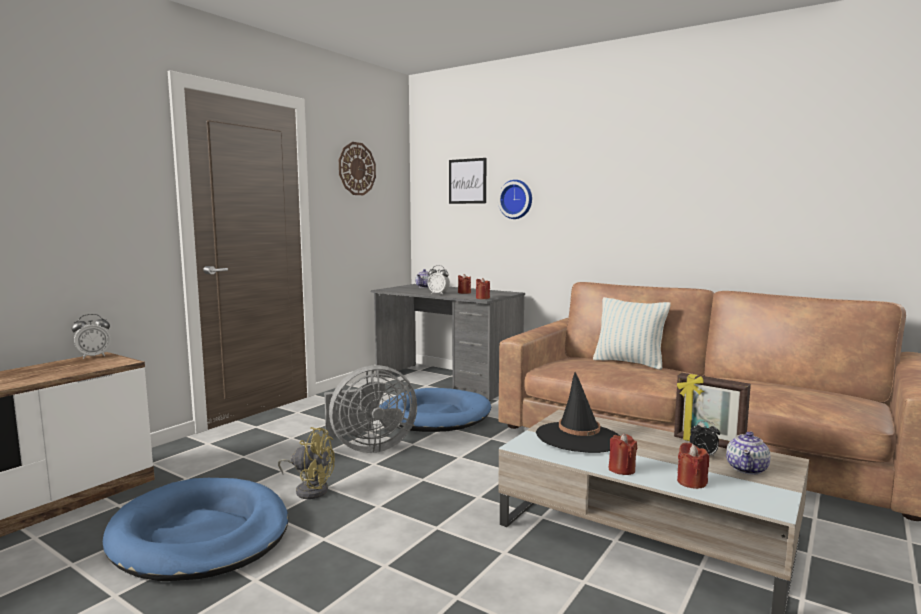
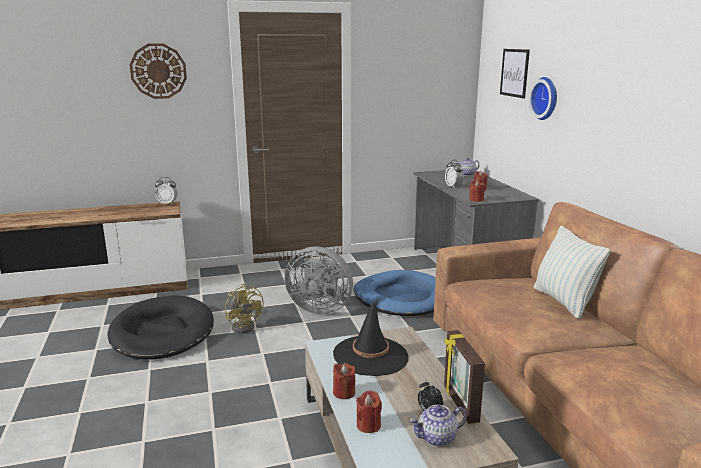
camera: 40 degrees right, 10 degrees up
(200, 535) = (162, 332): blue dog bed -> black dog bed
(357, 169) = (408, 60): wall clock -> wall clock (158, 71)

